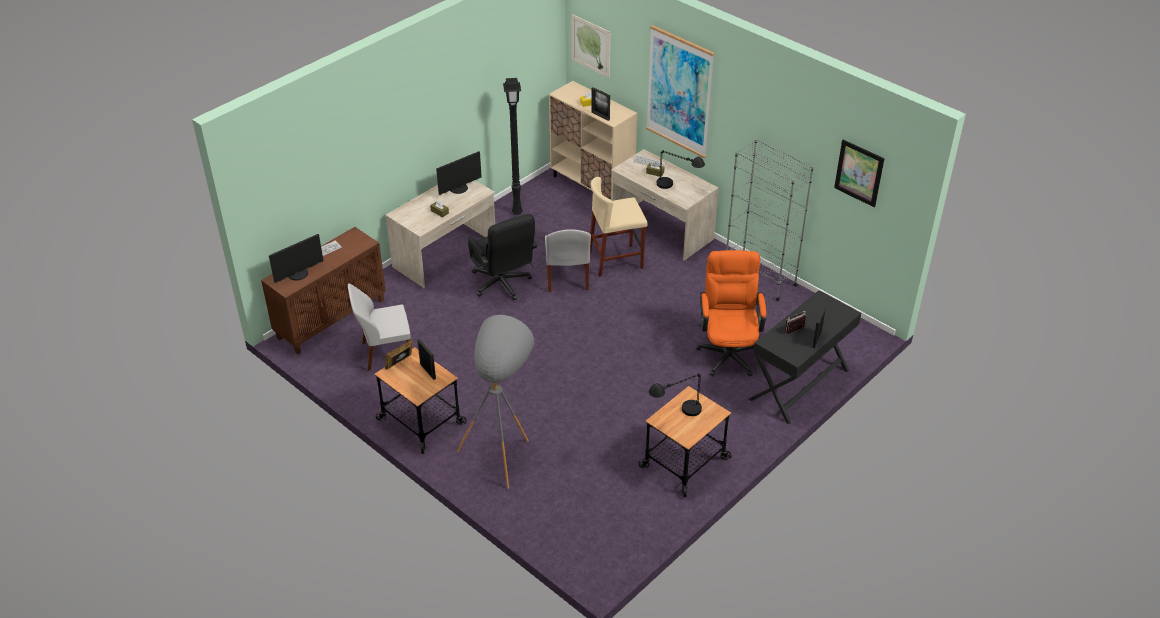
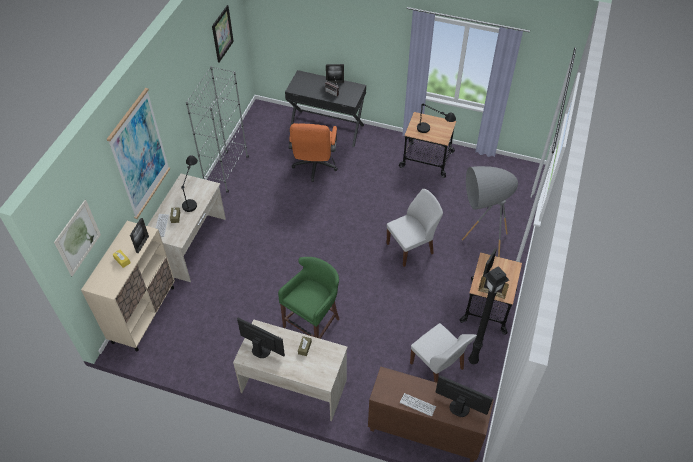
camera: 115 degrees left, 10 degrees up
(503, 285) = (313, 322): black office chair -> green stool
(517, 212) = (206, 356): black floor lamp -> black floor lamp (472, 360)
(567, 279) = (283, 282): white chair -> white chair (411, 248)
(615, 260) = (245, 260): beige stool -> none
(728, 351) = (314, 167): orange office chair -> orange office chair turned 60 degrees counterclockwise

